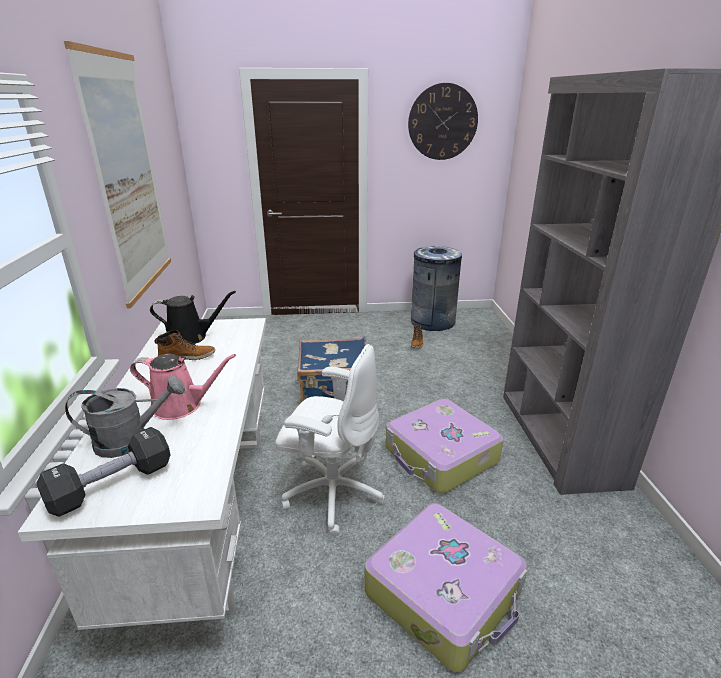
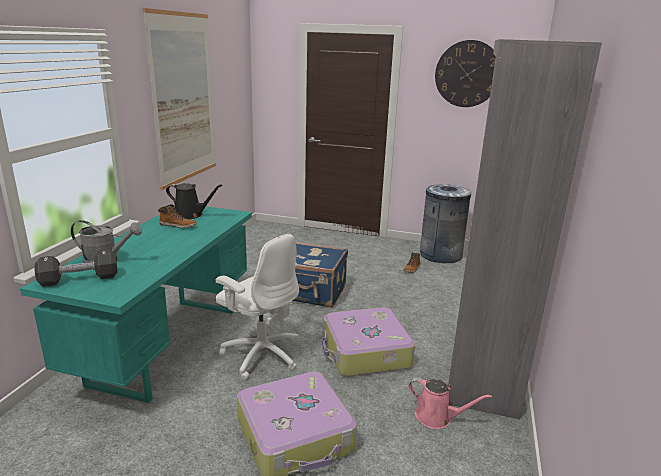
camera: 20 degrees right, 5 degrees down
(181, 405) = (150, 250): pink watering can -> pink watering can (437, 417)
(205, 513) = (168, 343): white desk -> turquoise desk

